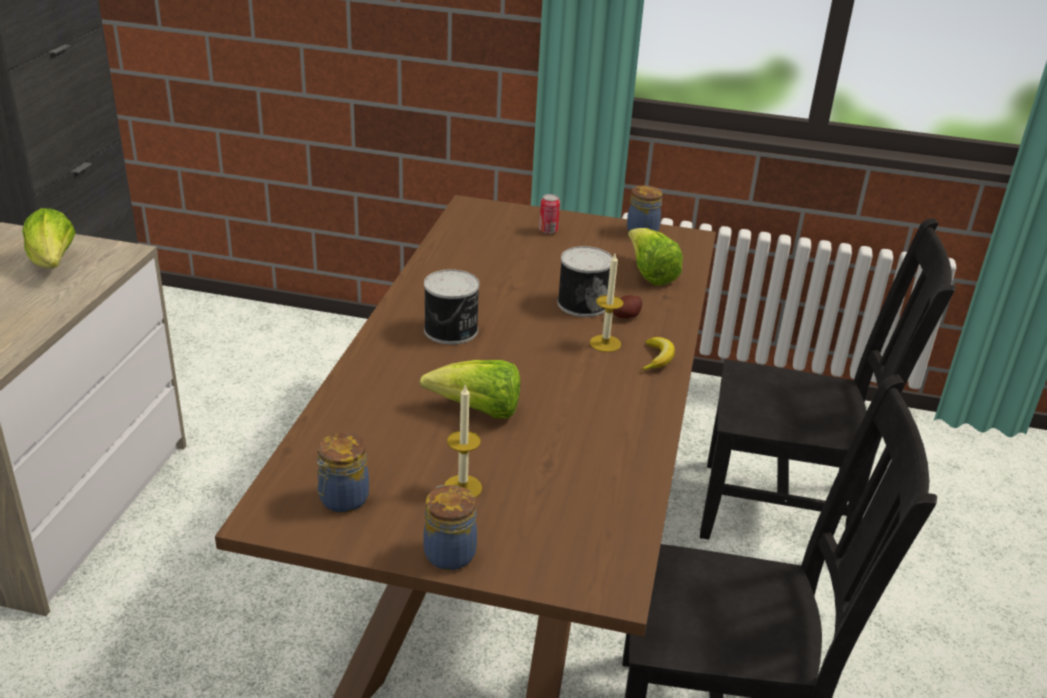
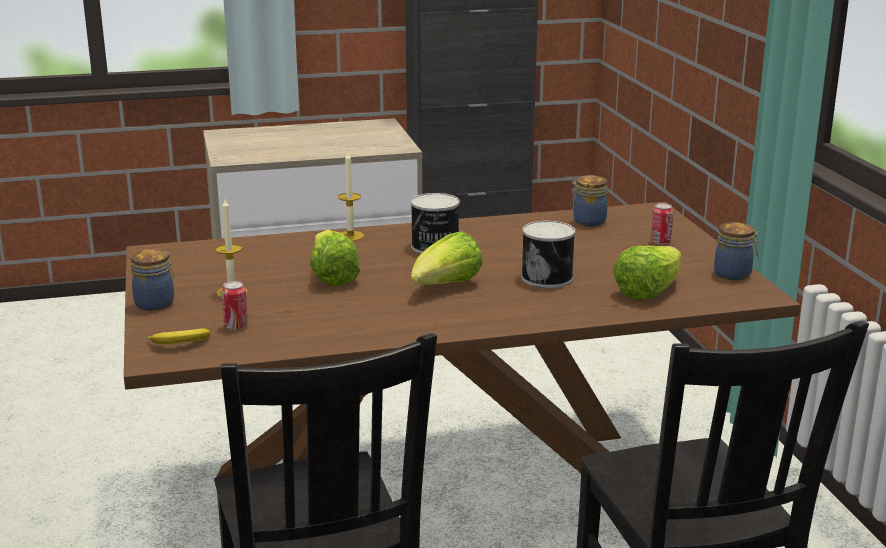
camera: 65 degrees right, 10 degrees down
(53, 264) = (363, 139): lettuce -> lettuce (446, 287)
(342, 500) = (187, 265): jar -> jar (587, 222)
(564, 508) = (236, 326): none -> can
(605, 343) = (491, 297): candle -> candle (350, 236)
(626, 316) = (550, 296): potato -> none
(657, 359) = (493, 320): banana -> banana (180, 344)

